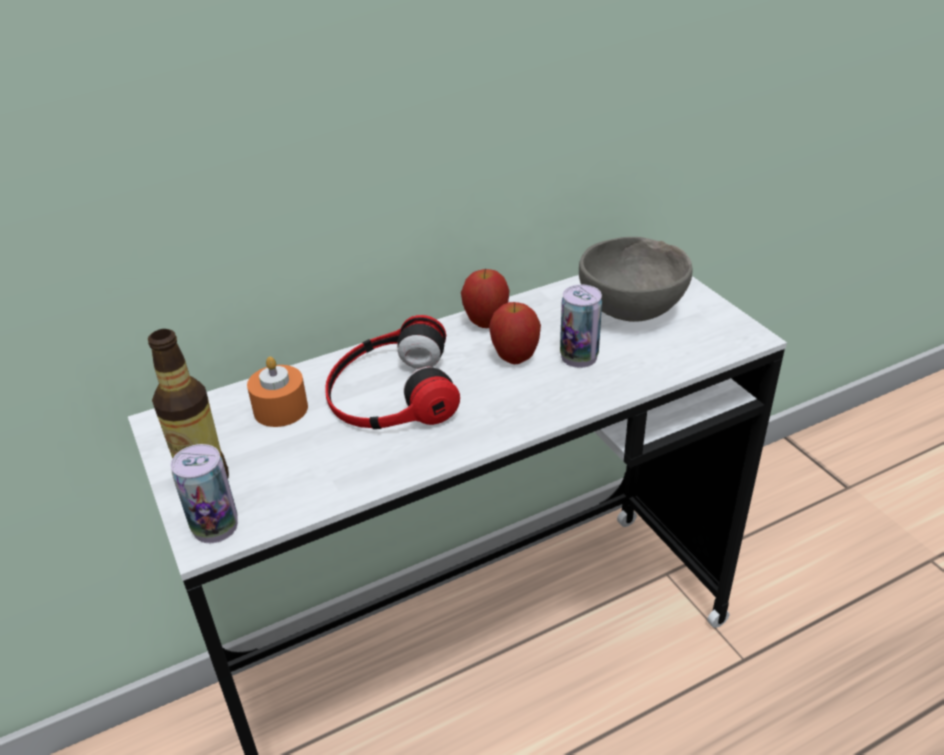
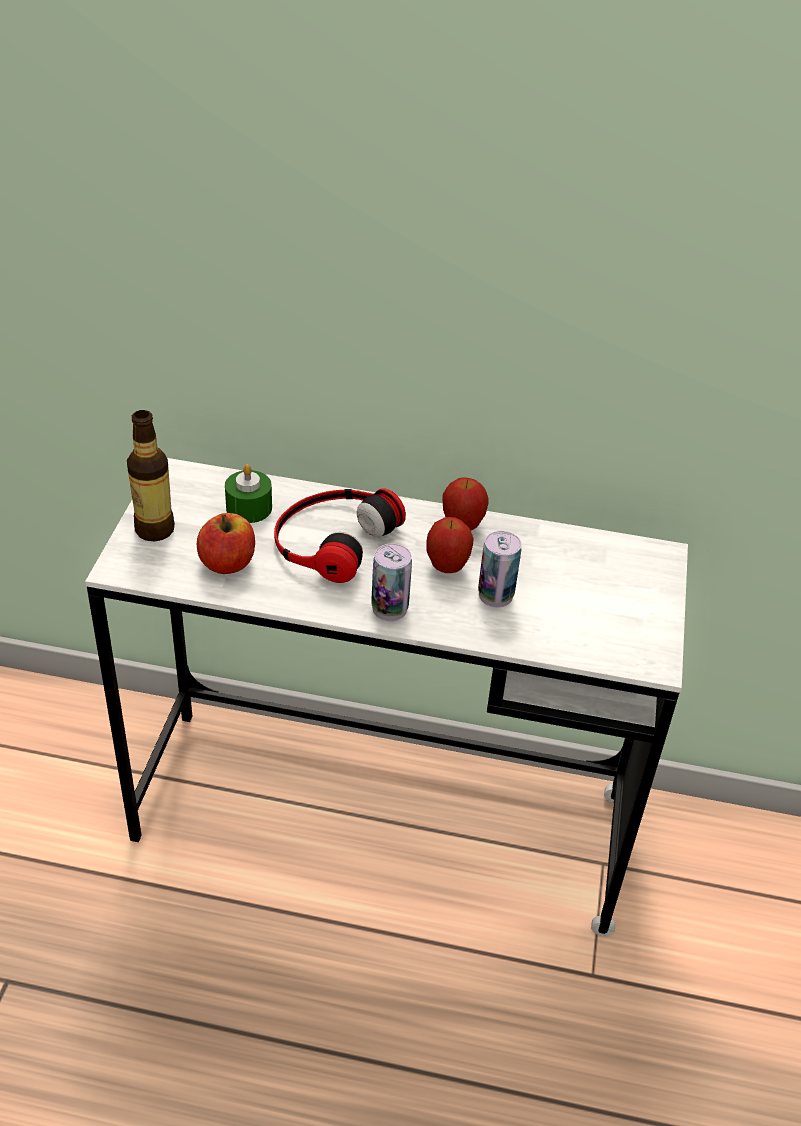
camera: 35 degrees right, 5 degrees up
(215, 526) = (130, 564): can -> can (389, 608)
(280, 409) = (249, 508): orange candle -> green candle
(318, 466) = (227, 563): none -> apple
(633, 311) = (589, 585): grey bowl -> none

